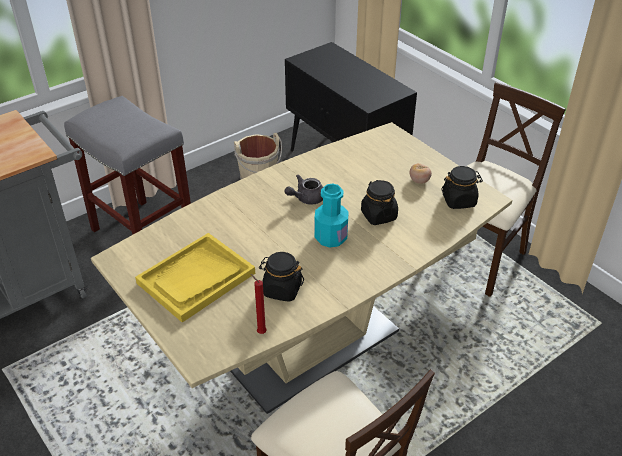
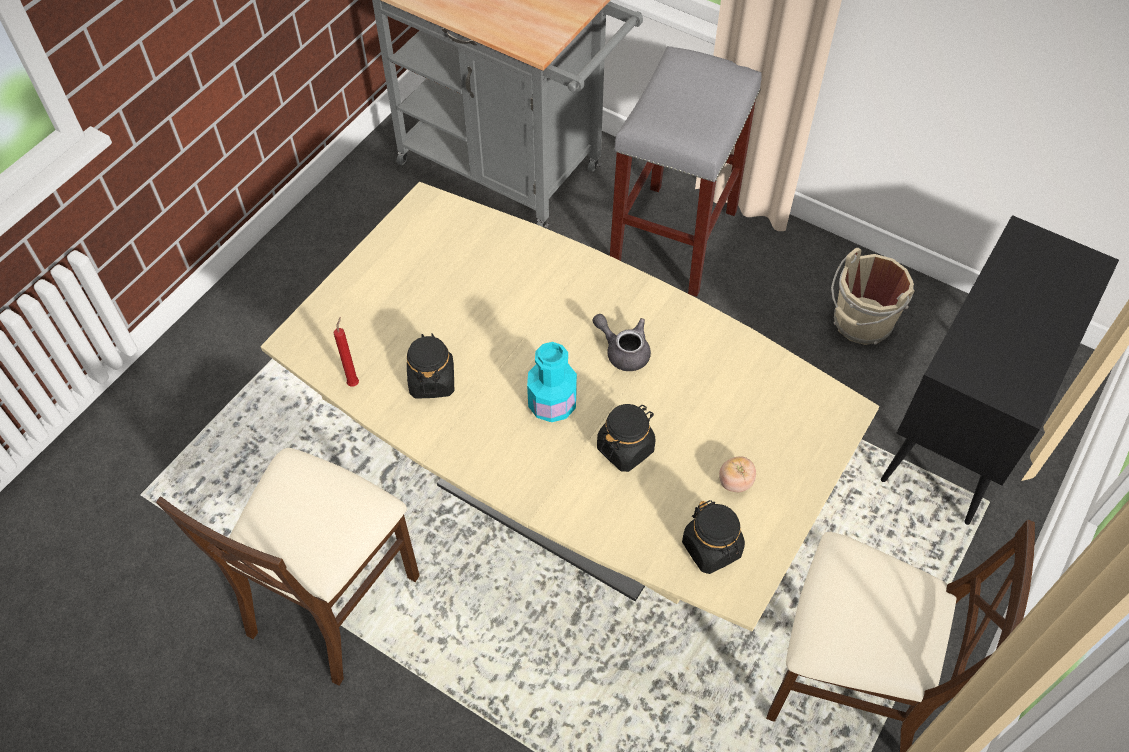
camera: 70 degrees right, 15 degrees up
(196, 278) = (420, 289): yellow tray -> none

